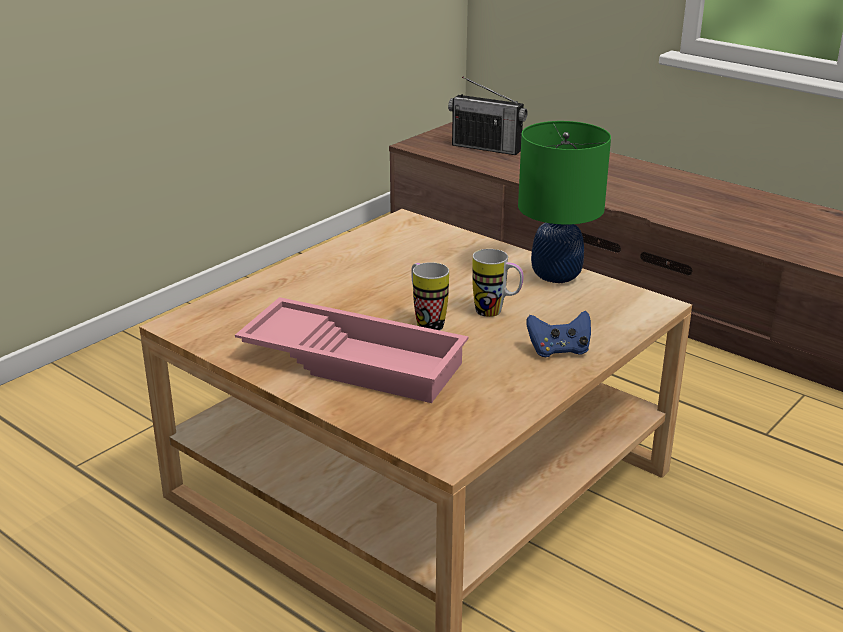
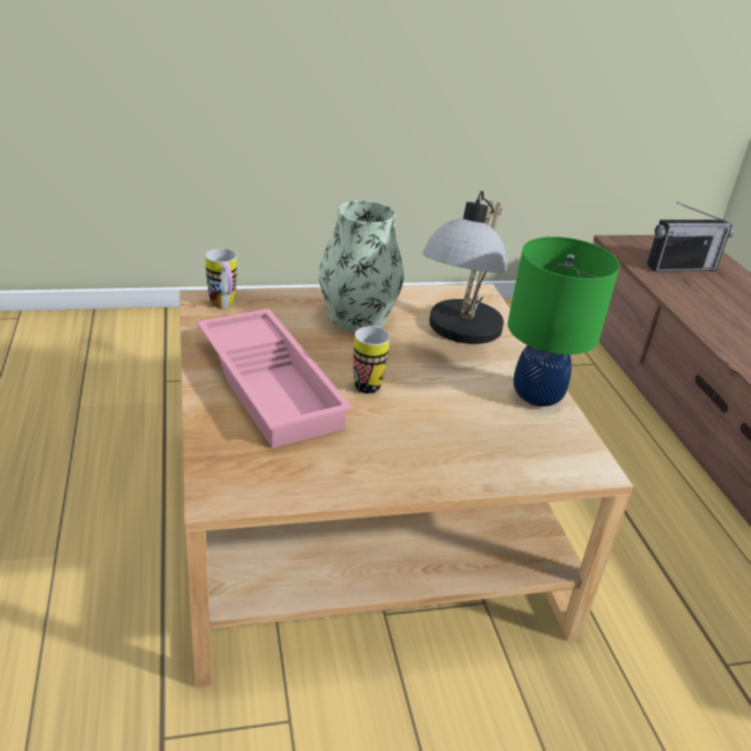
camera: 35 degrees right, 5 degrees up
(339, 279) = (357, 317): none -> vase
(437, 257) = (459, 335): none -> table lamp
(486, 147) = (681, 267): radio -> radio turned 75 degrees counterclockwise
(496, 313) = (436, 402): mug -> mug (224, 306)
(559, 350) = (439, 461): blue game controller -> none

